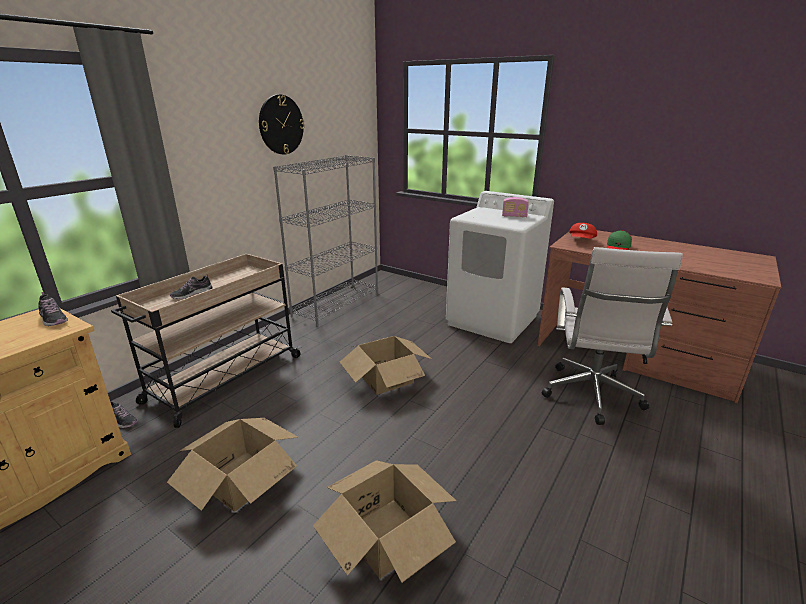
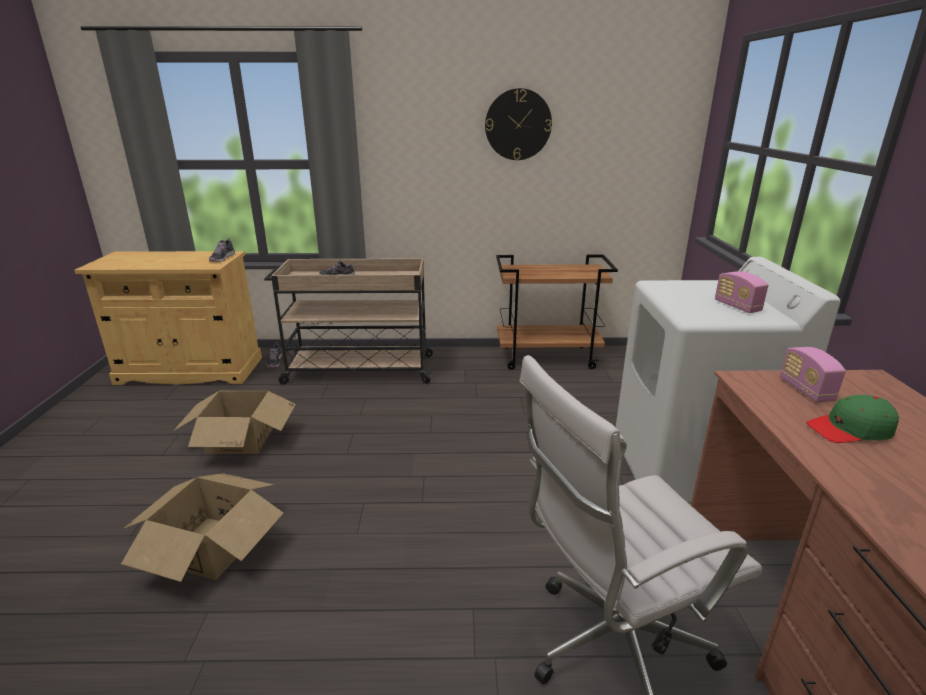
camera: 55 degrees right, 0 degrees up
(336, 304) = (548, 357): grey bookcase -> brown cart
(386, 378) = (448, 445): cardboard box -> none
(581, 241) = (805, 390): red cap -> radio

